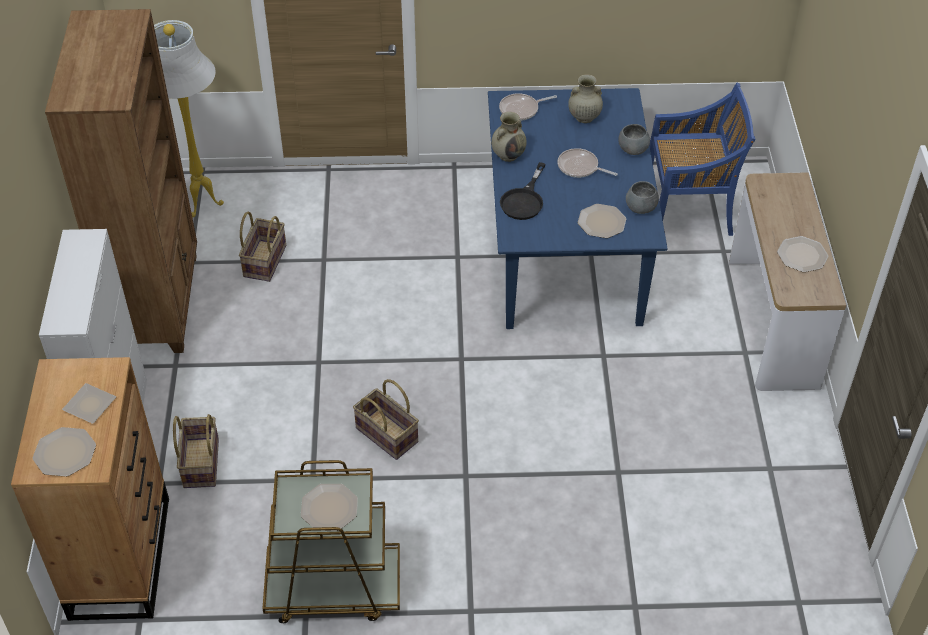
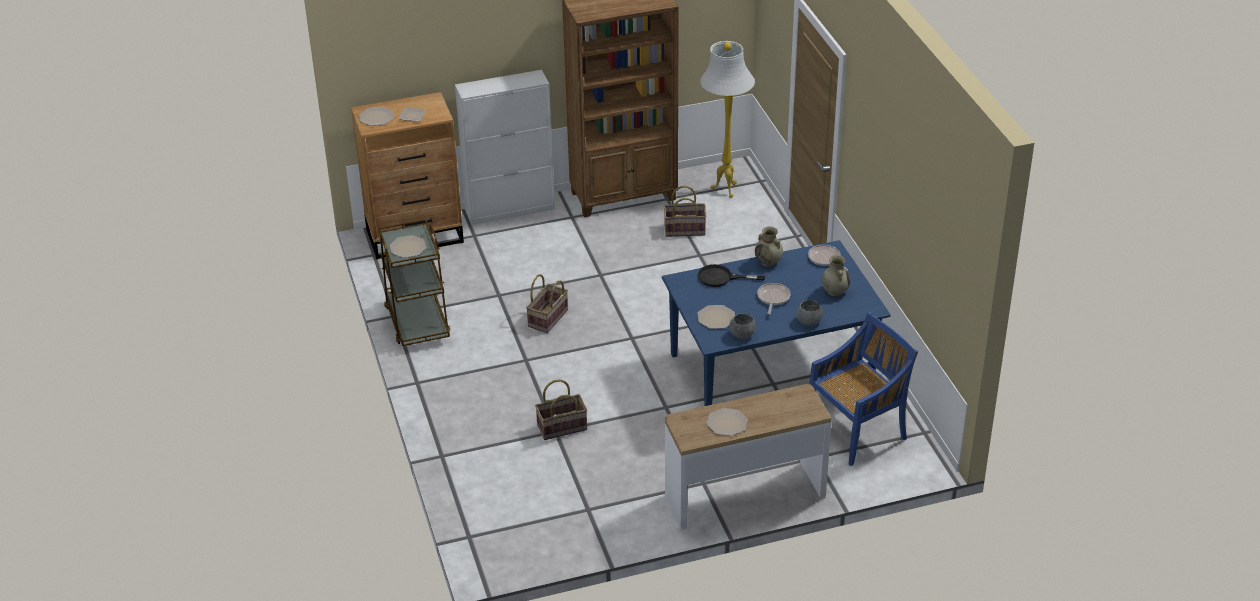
camera: 75 degrees right, 10 degrees down
(200, 463) = (495, 247): basket -> basket (562, 427)
(689, 208) = (857, 431): blue chair -> blue chair turned 105 degrees counterclockwise

